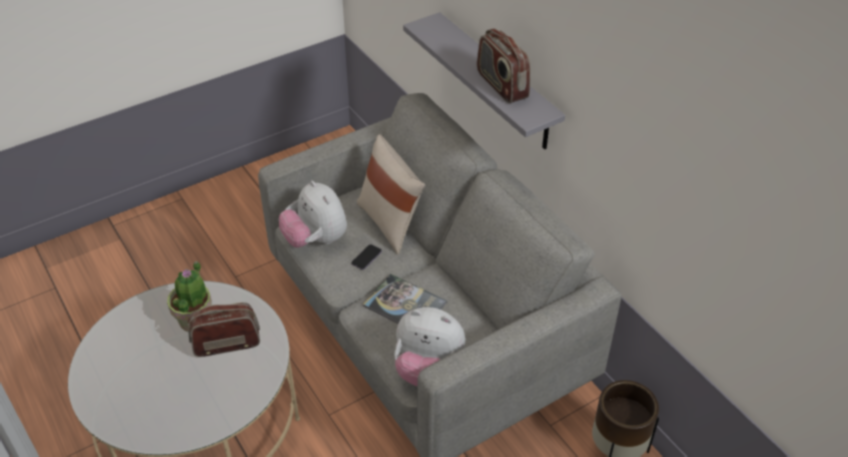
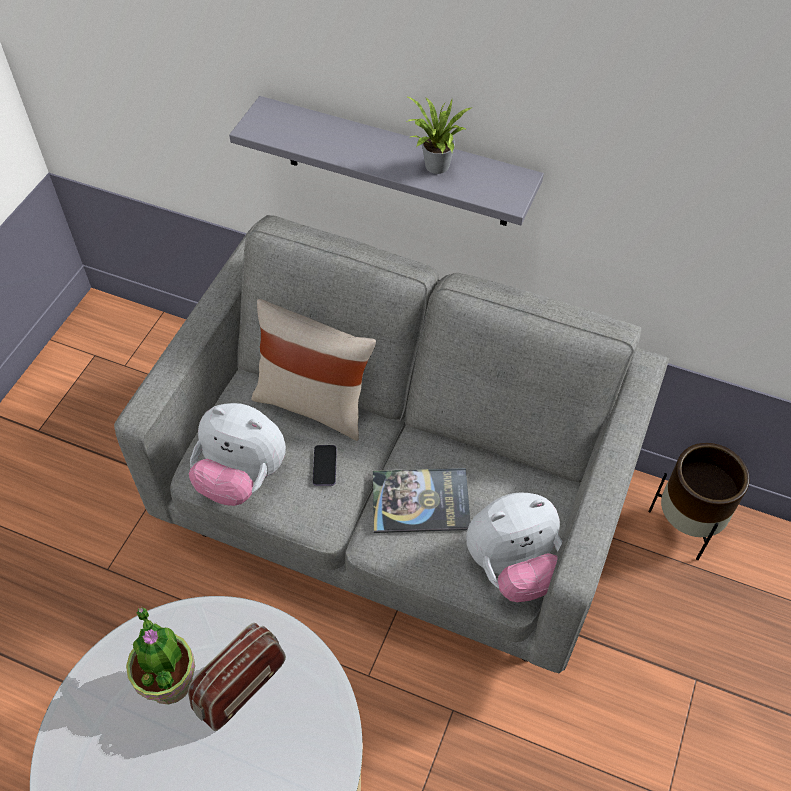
camera: 35 degrees left, 10 degrees up
(501, 86) = (435, 167): radio -> potted plant

